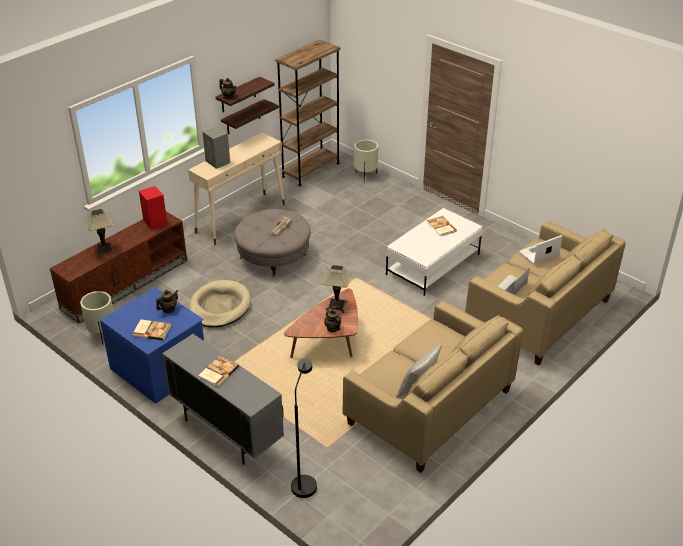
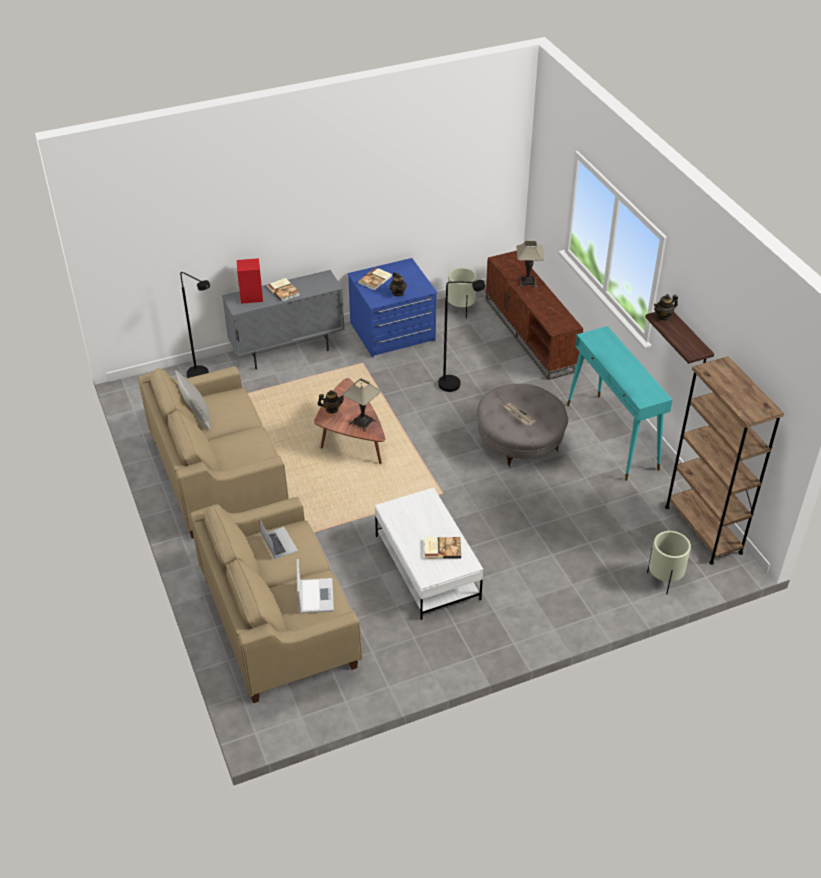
camera: 115 degrees right, 5 degrees up
(155, 222) = (558, 319): red speaker -> red speaker (250, 297)
(218, 162) = (612, 349): grey speaker -> none
(219, 307) = (455, 384): beige dog bed -> black floor lamp
(241, 218) = (612, 437): beige console table -> turquoise console table
(243, 117) = (687, 371): shelf -> none

